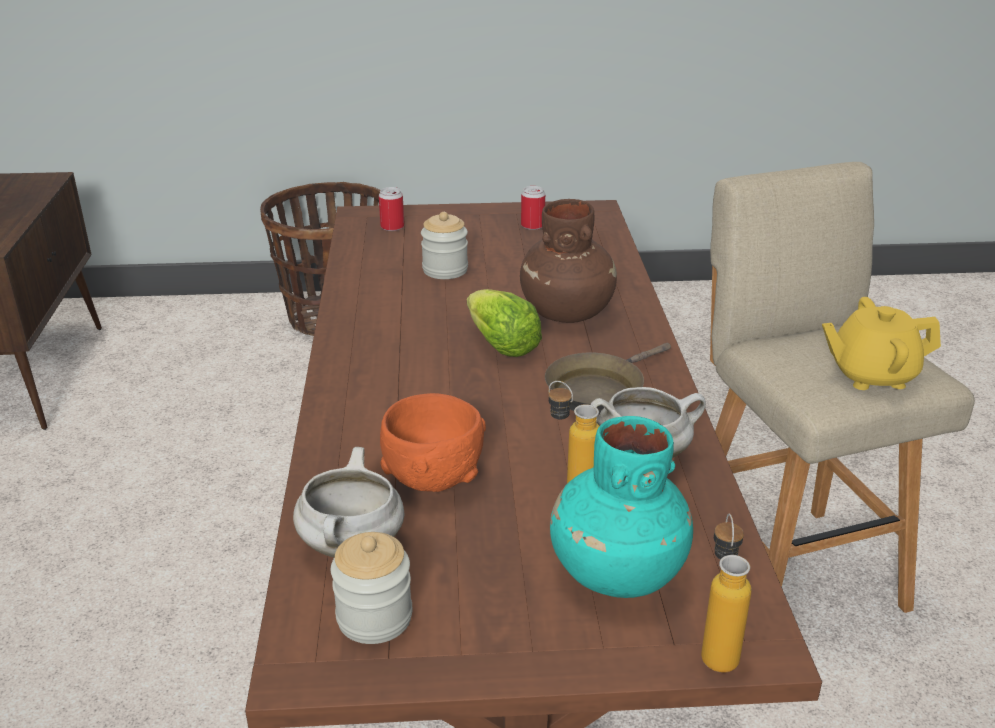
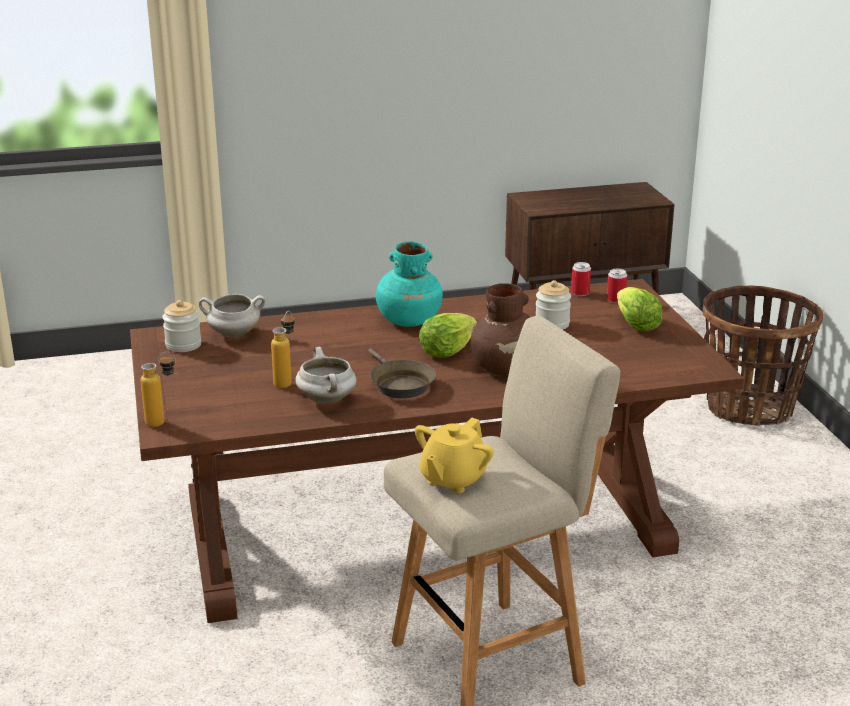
camera: 80 degrees right, 5 degrees down
(433, 478) = (293, 346): orange bowl -> none
(471, 227) = (636, 325): none -> lettuce
(532, 226) = (655, 347): can -> can (580, 293)
(599, 391) = (399, 384): brown frying pan -> brown frying pan turned 150 degrees counterclockwise
(616, 573) = (218, 396): turquoise vase -> turquoise vase (408, 320)
(871, 375) = (452, 479): yellow teapot -> yellow teapot turned 135 degrees counterclockwise

